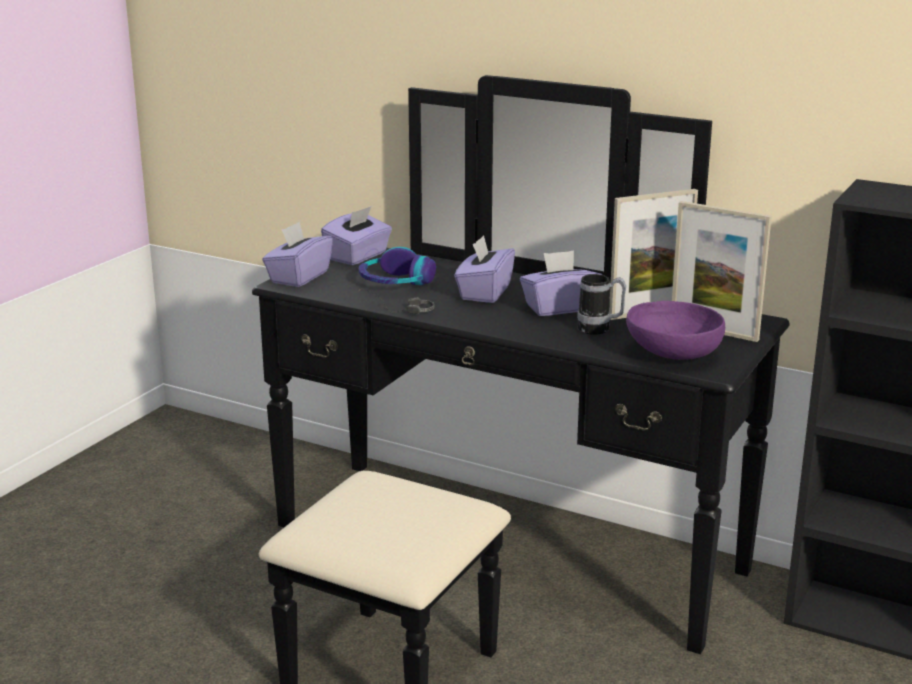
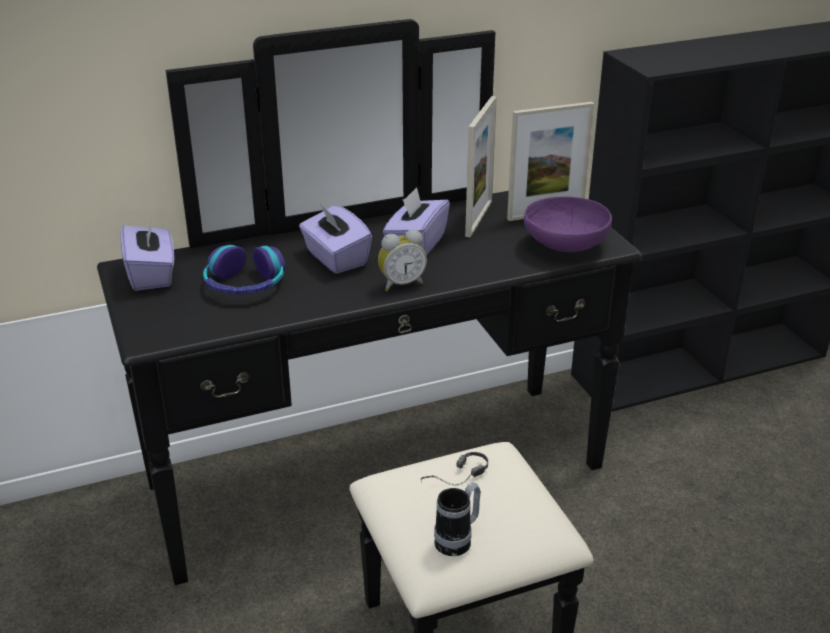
camera: 50 degrees left, 10 degrees up
(298, 277) = (147, 324): purple tissue box -> none
(396, 310) = (308, 312): headphones -> headphones (456, 480)
(491, 322) = (401, 284): none -> alarm clock
(600, 329) = (481, 249): mug -> mug (458, 540)

